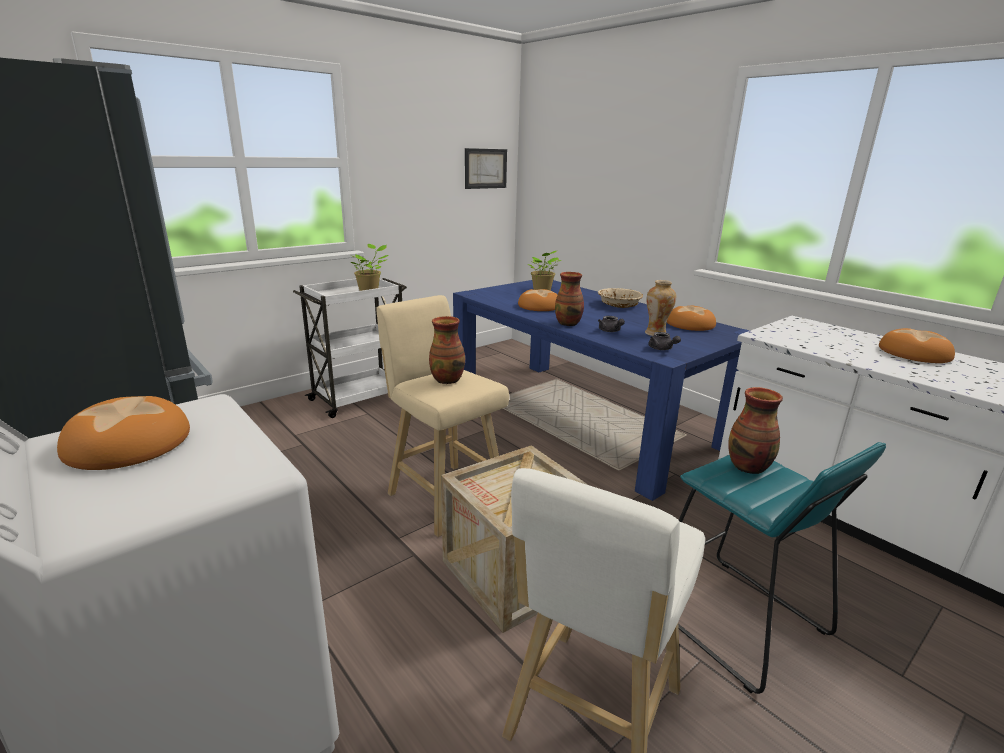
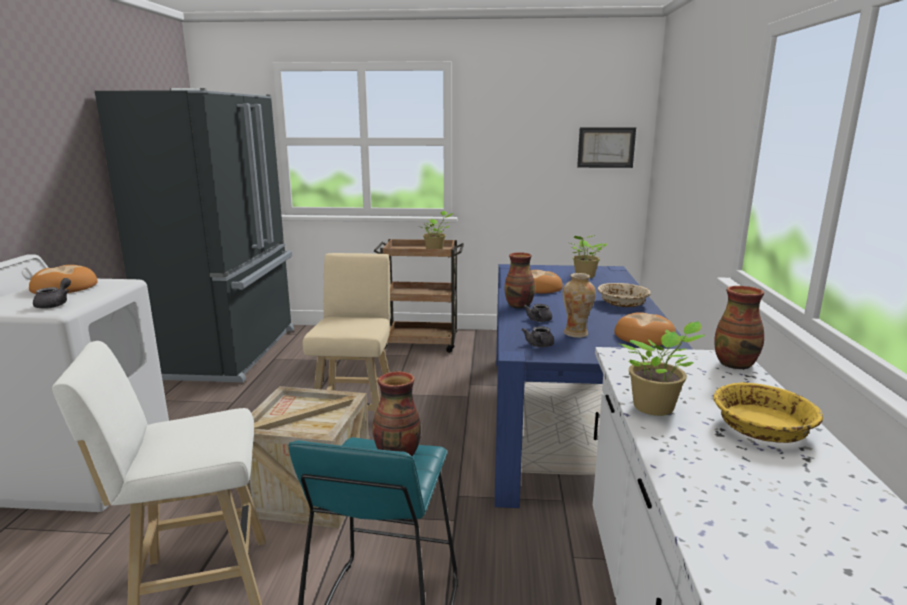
camera: 45 degrees right, 5 degrees down
(219, 467) = (55, 304): none -> grey teapot
(360, 398) = (421, 343): white cart -> brown cart
(447, 380) = (347, 322): vase -> vase (735, 364)
(866, 360) = (656, 408): none -> potted plant
(915, 353) = (762, 428): bread -> yellow bowl

